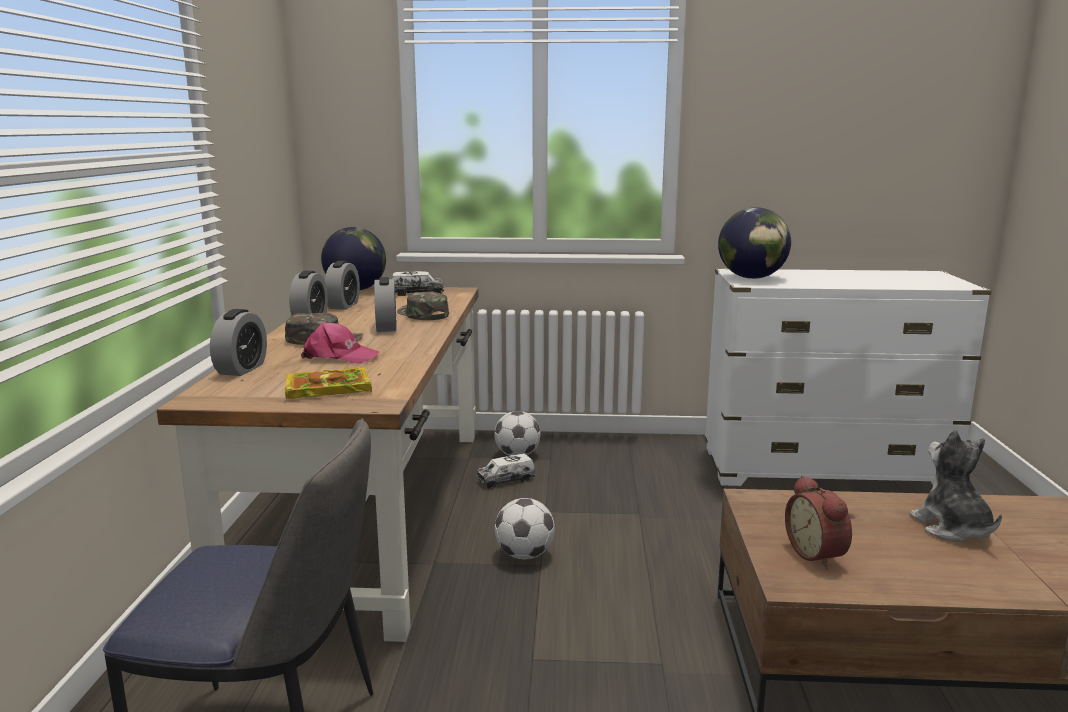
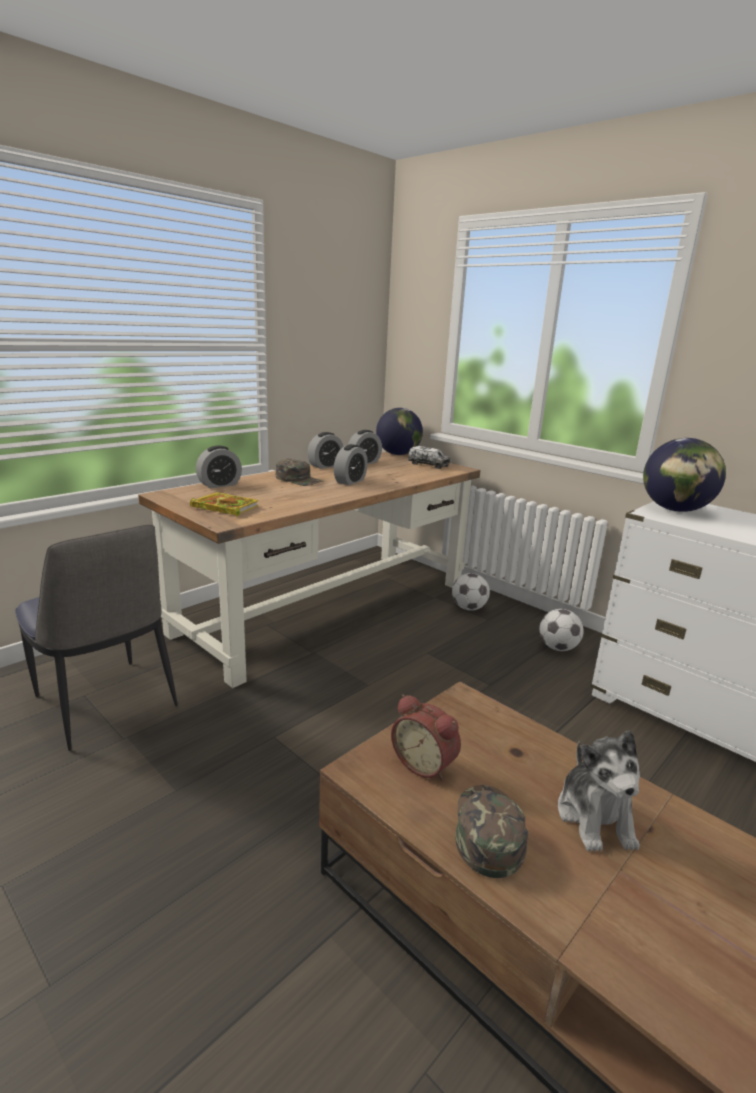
camera: 40 degrees right, 5 degrees up
(339, 356) = (279, 491): pink cap -> none
(422, 314) = (392, 479): green cap -> green cap (487, 831)
(505, 480) = (434, 621): toy truck -> none
(524, 555) = (369, 674): football -> football (558, 648)
(818, 554) = (425, 763): alarm clock -> alarm clock turned 75 degrees counterclockwise
(952, 528) = (595, 817): plush toy -> plush toy turned 150 degrees clockwise

